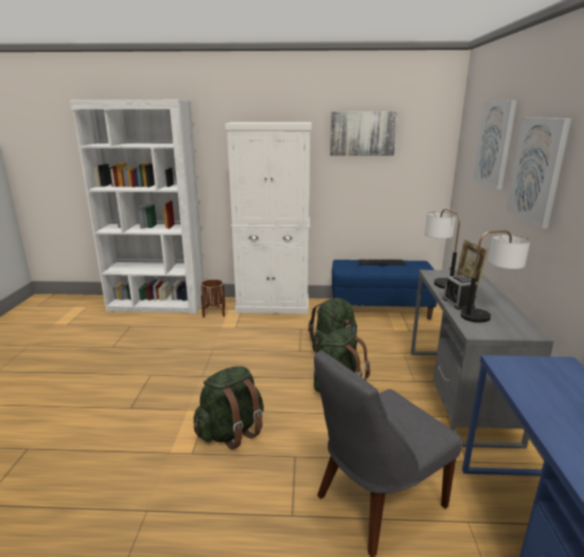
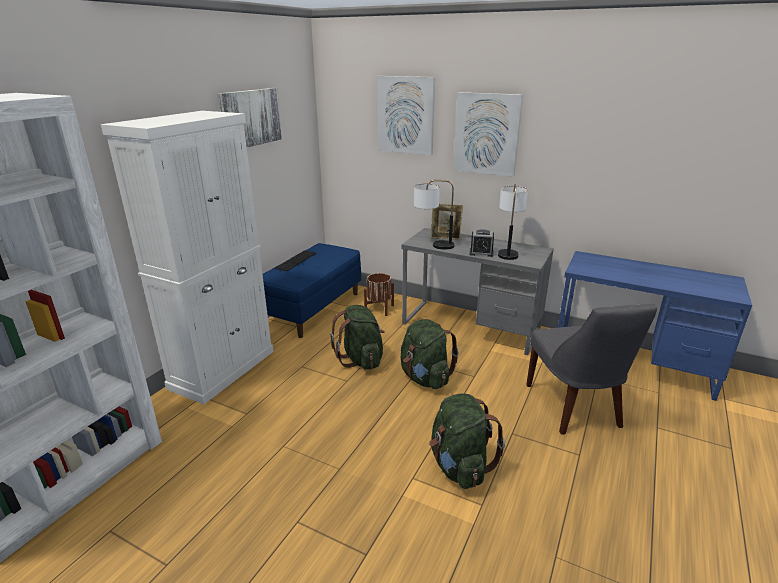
camera: 65 degrees left, 5 degrees up
(214, 312) = (178, 423): brown planter -> brown planter (379, 308)

